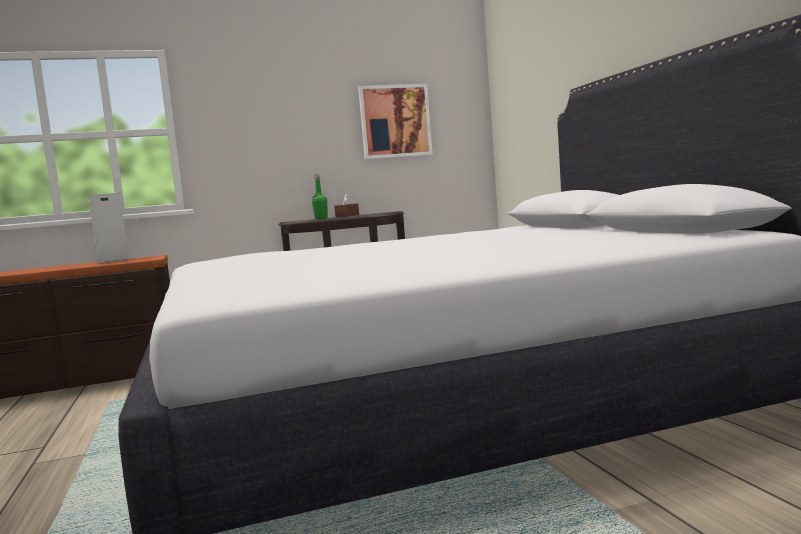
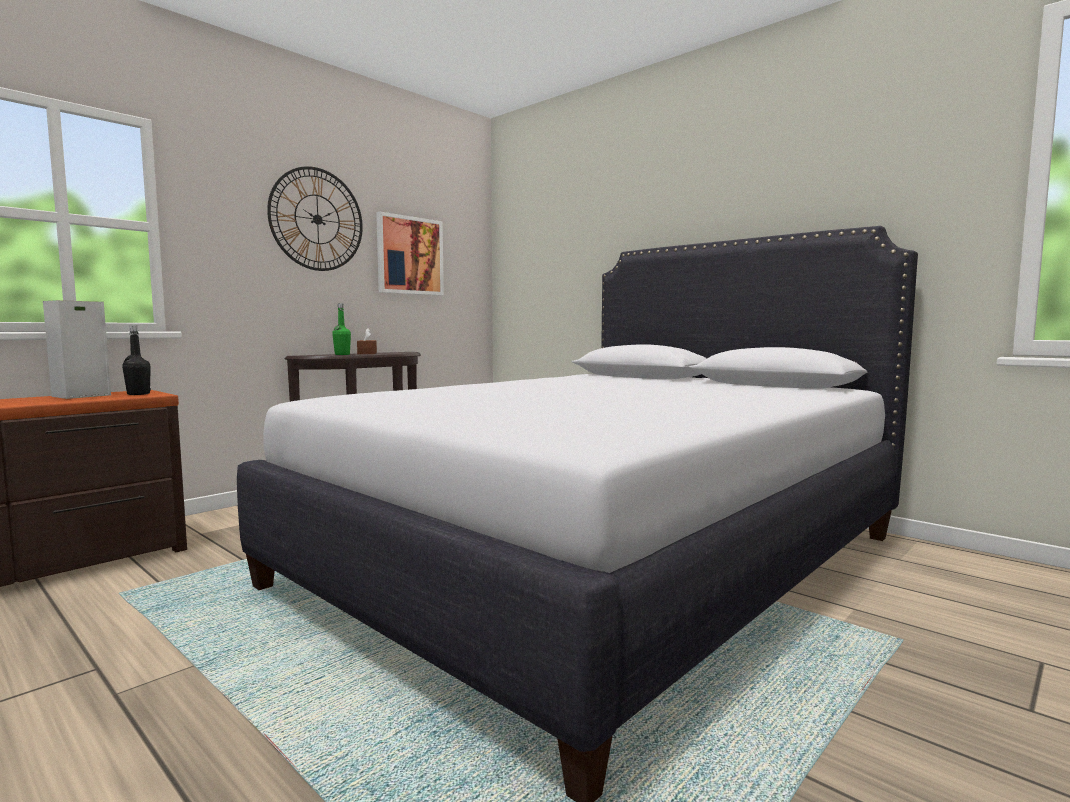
camera: 30 degrees left, 0 degrees up
(145, 258) = (138, 394): none -> black bottle
(302, 103) = (317, 219): none -> wall clock

